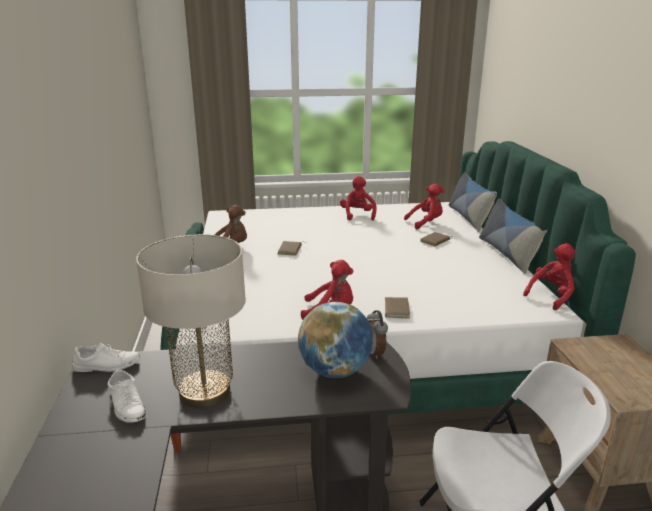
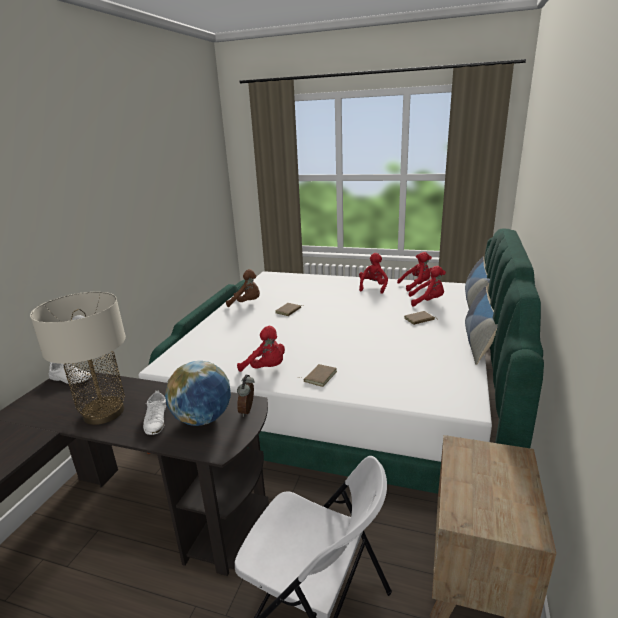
camera: 25 degrees right, 0 degrees up
(127, 405) = (52, 410): white shoe -> white shoe (156, 420)
(551, 296) = (481, 392): red plush toy -> red plush toy (416, 285)

